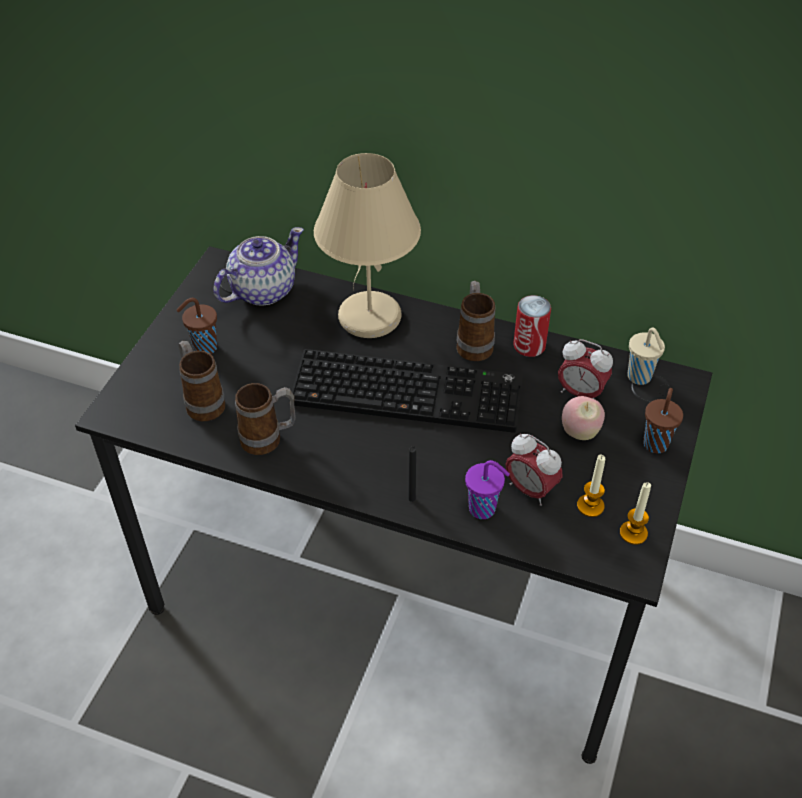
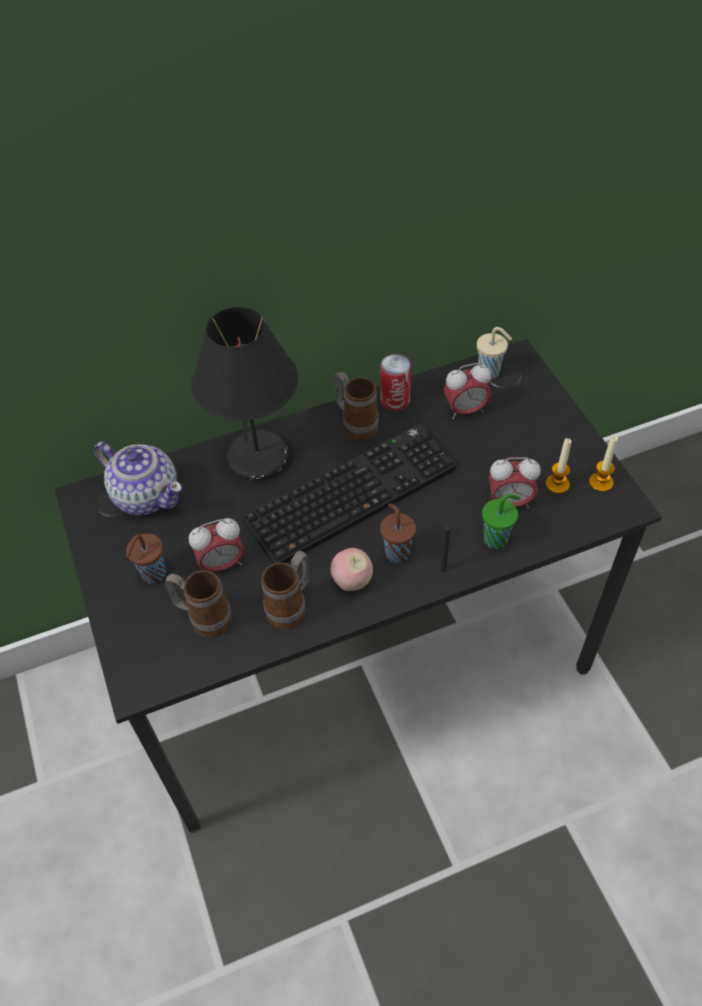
camera: 40 degrees left, 5 degrees up
(256, 374) = (222, 564): none -> alarm clock
(262, 290) = (146, 494): teapot -> teapot turned 120 degrees clockwise
(369, 319) = (259, 458): beige table lamp -> black table lamp
(484, 509) = (497, 539): purple cup -> green cup
(580, 432) = (495, 438): apple -> apple (352, 581)
(656, 442) = (547, 411): brown cup -> brown cup (396, 552)

